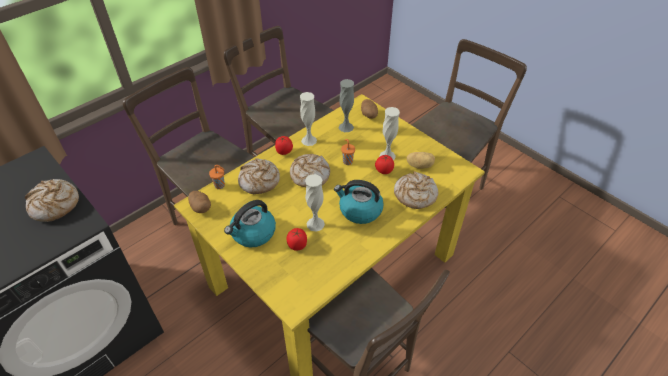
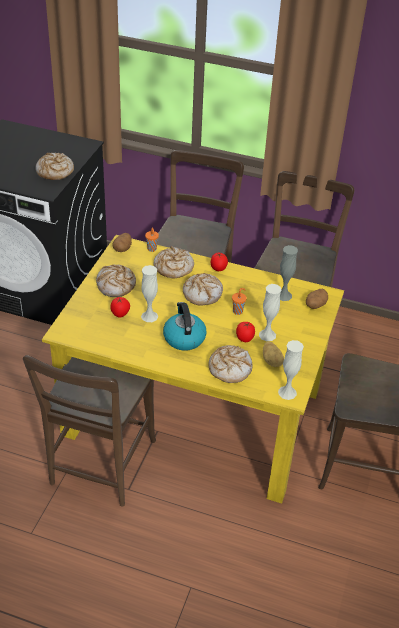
camera: 60 degrees right, 5 degrees down
(253, 233) = (116, 285): kettle -> bread
(309, 140) = (245, 278): white vase -> white vase (287, 392)

